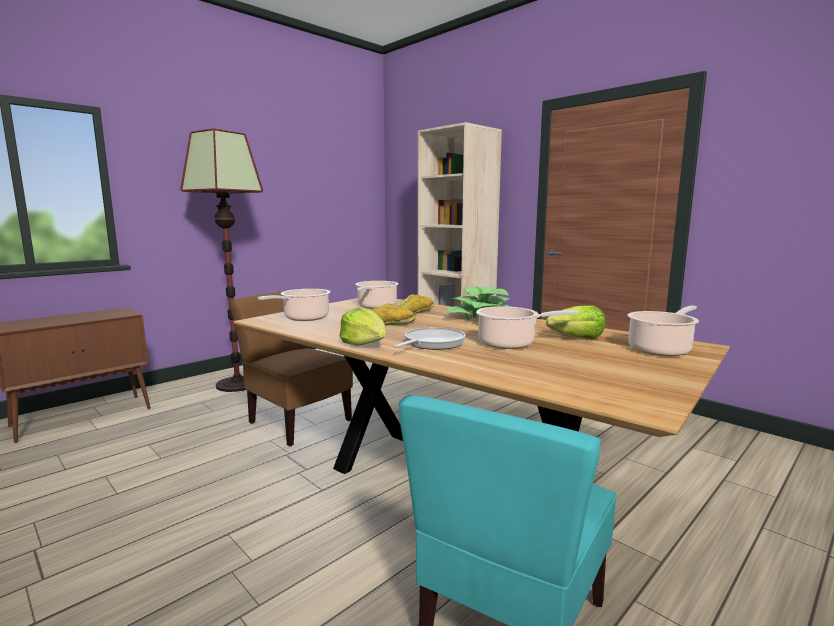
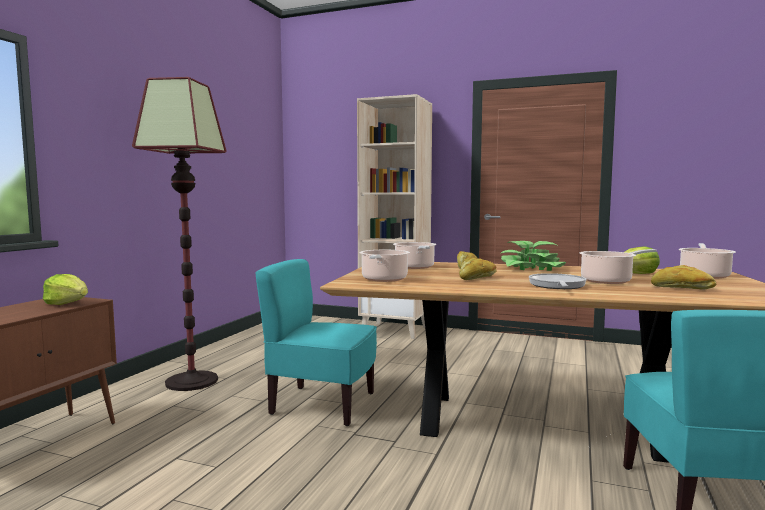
camera: 25 degrees left, 5 degrees down
(298, 422) = (322, 404): brown chair -> turquoise chair
(364, 344) = (508, 290): lettuce -> lettuce (67, 303)
(564, 364) = (682, 288): none -> bread

